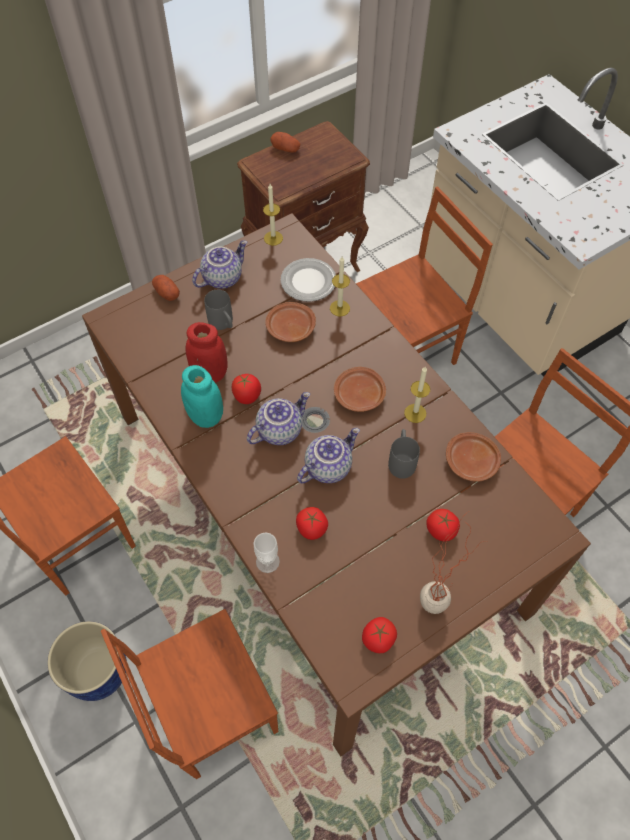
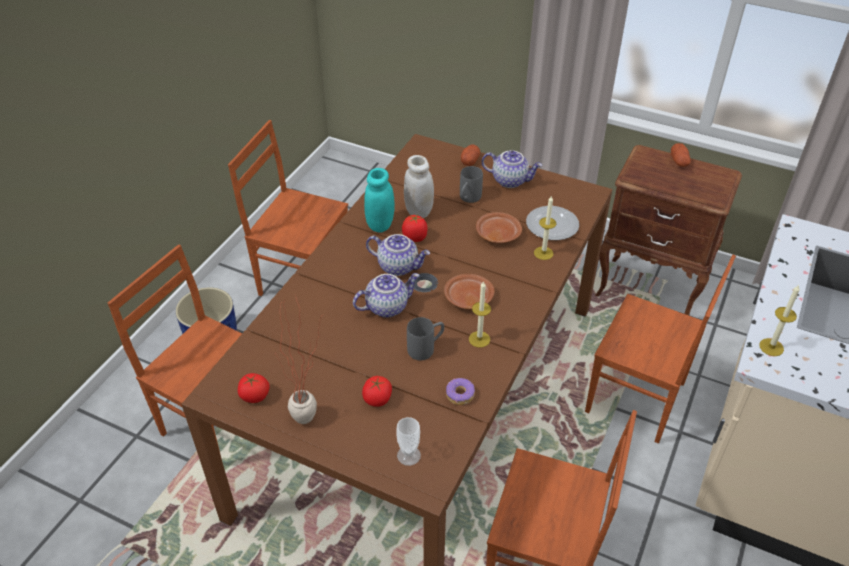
camera: 60 degrees right, 15 degrees down
(210, 373) = (418, 211): red jar -> white jar
(267, 561) = (282, 307): cup -> cup (408, 455)
(273, 238) = (575, 189): candle -> candle (771, 347)
(311, 528) = (326, 319): tomato -> none
(327, 466) = (387, 306): teapot -> teapot turned 45 degrees counterclockwise
(471, 462) = (460, 395): brown plate -> donut

